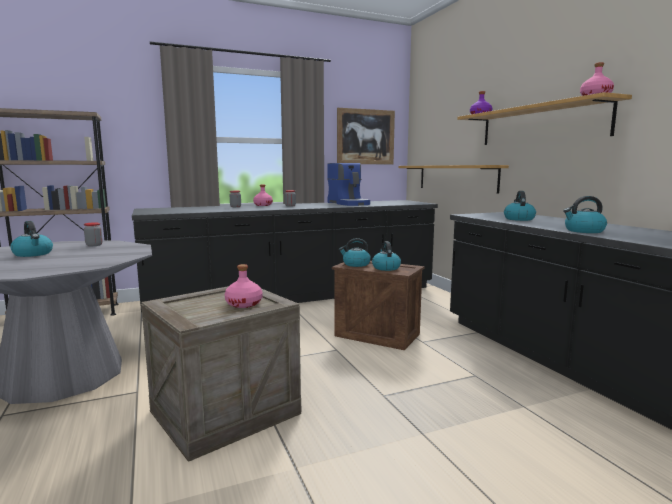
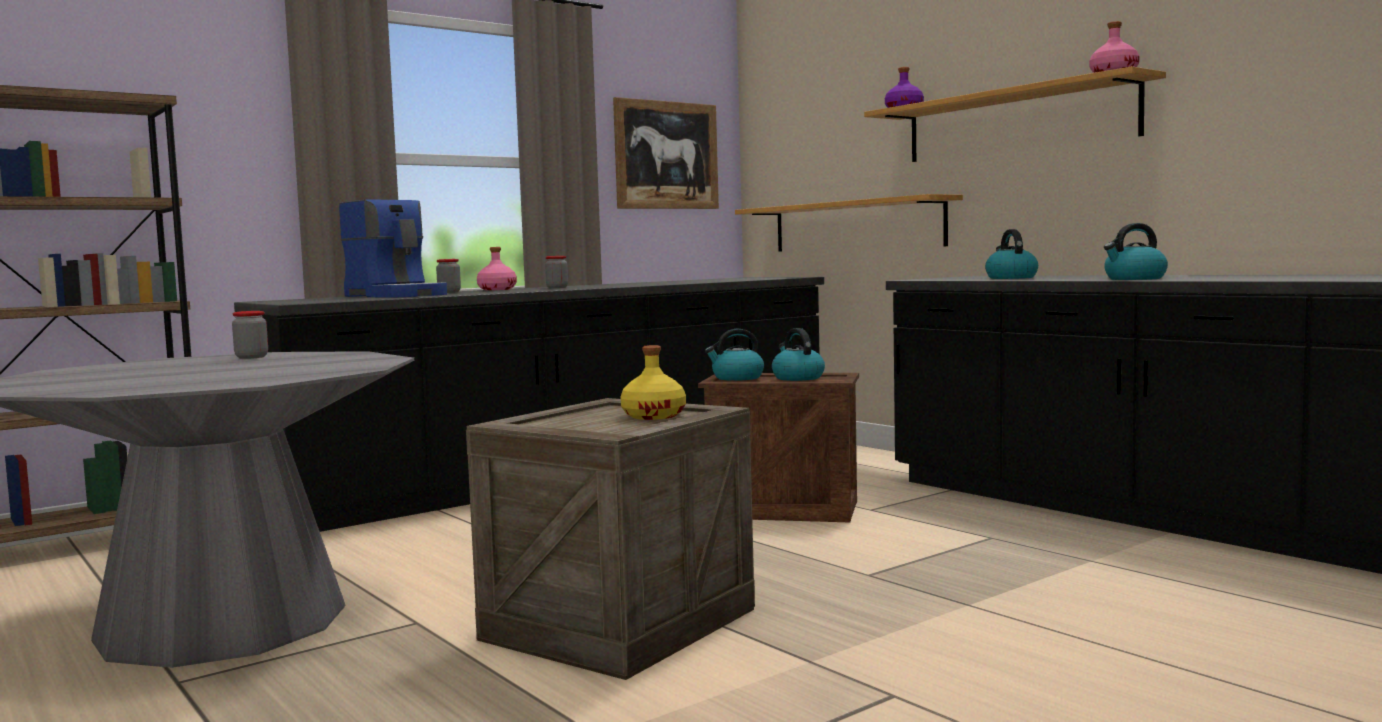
camera: 15 degrees left, 5 degrees down
(33, 254) = (164, 370): kettle -> none
(244, 304) = (653, 416): pink bottle -> yellow bottle
(349, 203) = (660, 282): coffee machine -> coffee machine (397, 295)

